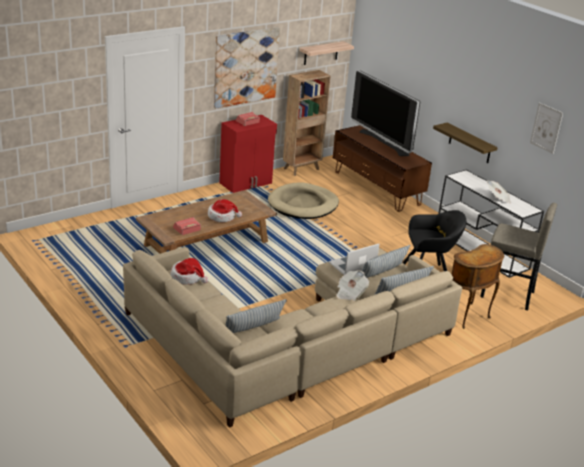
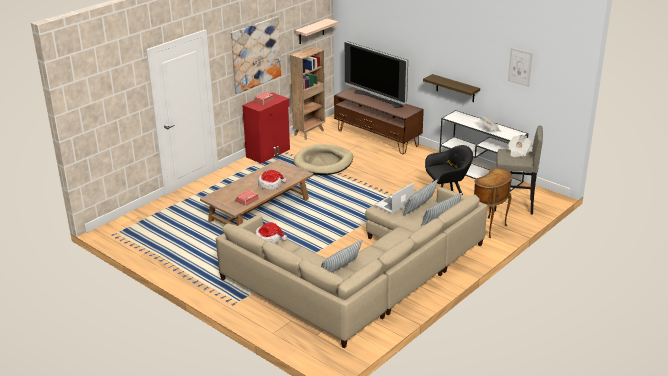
camera: 10 degrees left, 0 degrees up
(350, 293) = (402, 226): newspaper -> newspaper (518, 152)

